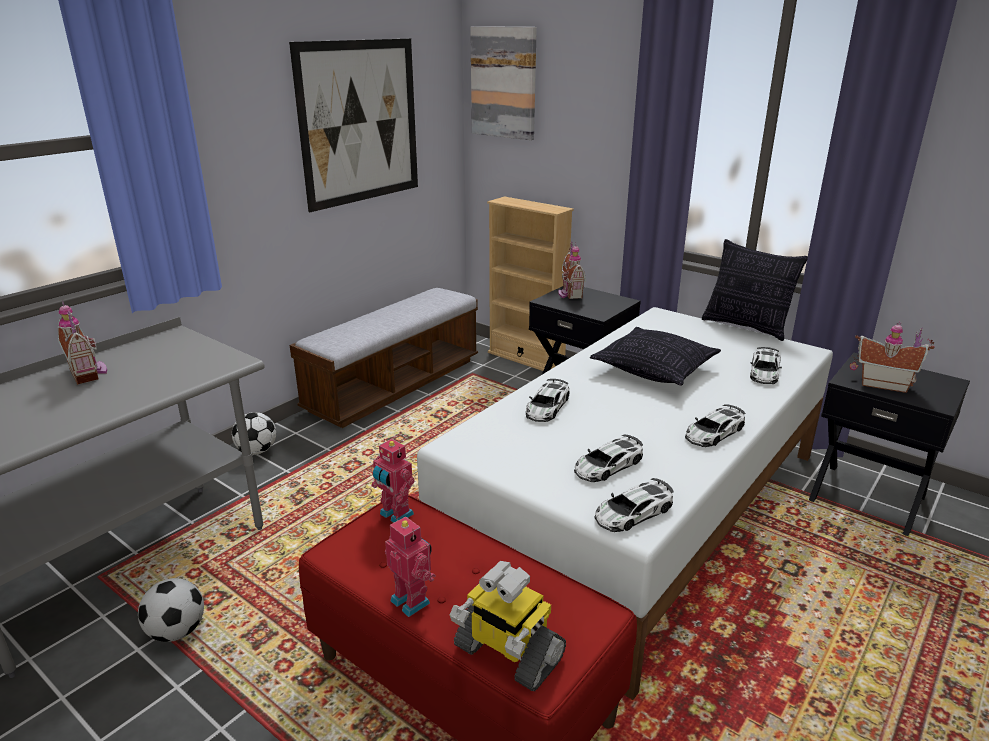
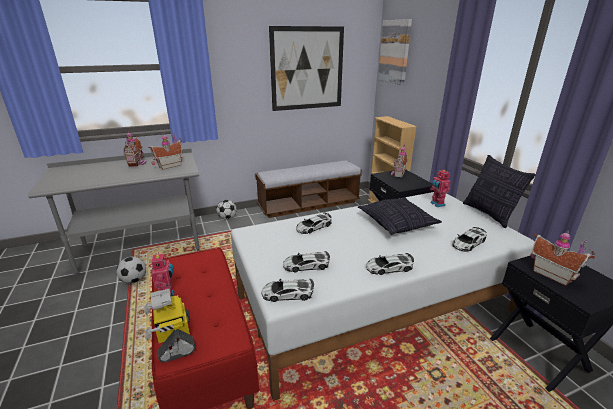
camera: 30 degrees right, 0 degrees up
(175, 362) = (169, 165): none -> toy house
(395, 515) = (206, 257): toy robot -> toy robot (436, 204)

